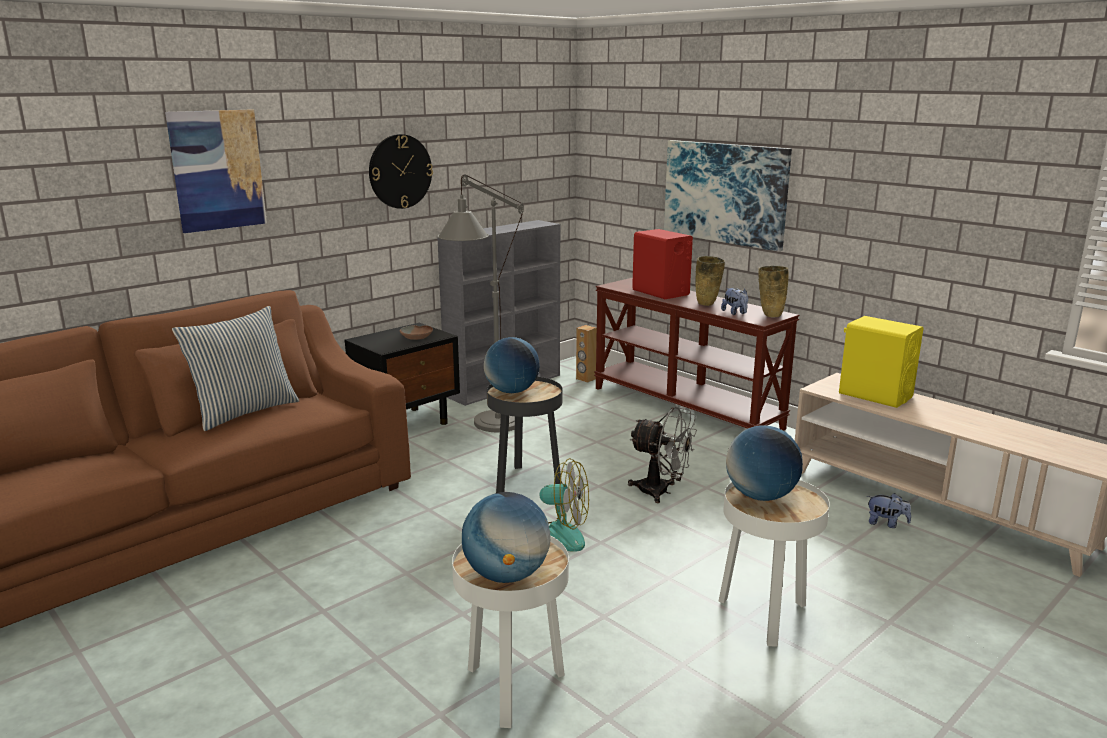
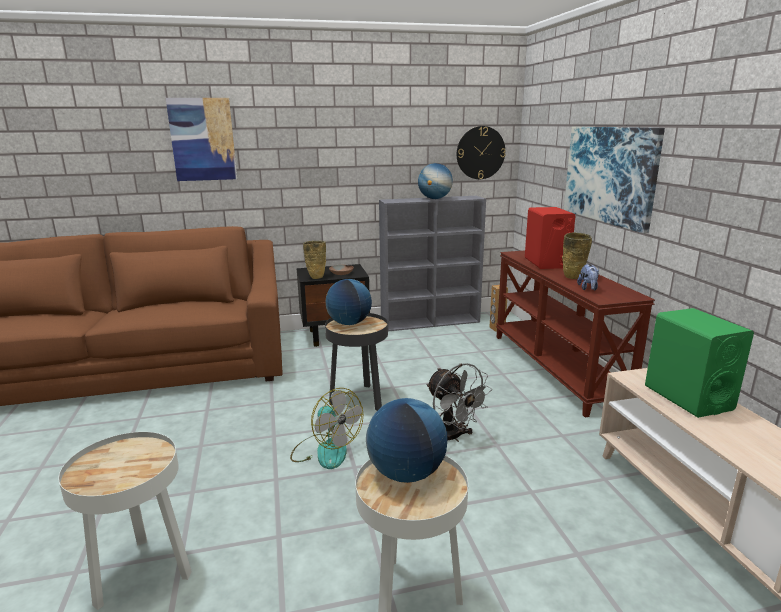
camera: 30 degrees right, 0 degrees up
(244, 411) = (168, 304): pillow -> none
(400, 171) = (348, 148): wall clock -> wall clock (480, 153)
(491, 427) = (384, 351): grey floor lamp -> none
(506, 575) = (100, 476): globe -> globe (435, 199)
(770, 315) = (621, 295): beige vase -> beige vase (316, 277)
(875, 395) = (687, 397): yellow speaker -> green speaker
(886, 523) = (650, 544): plush toy -> none

